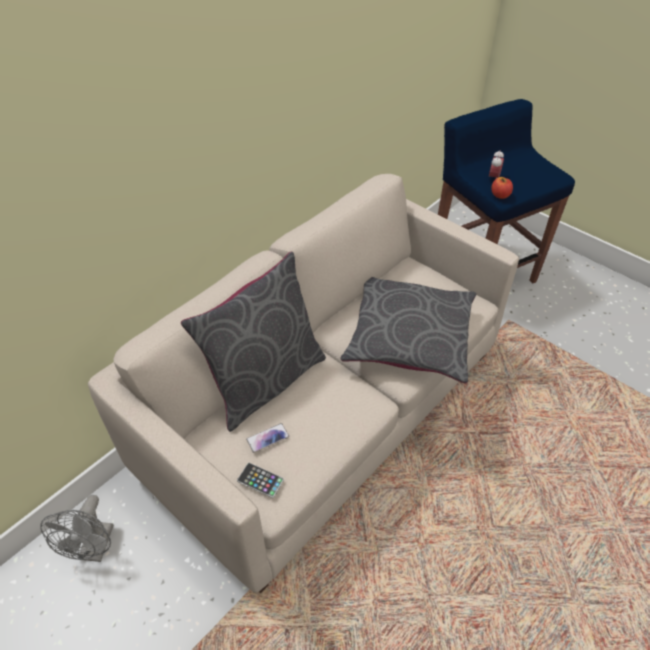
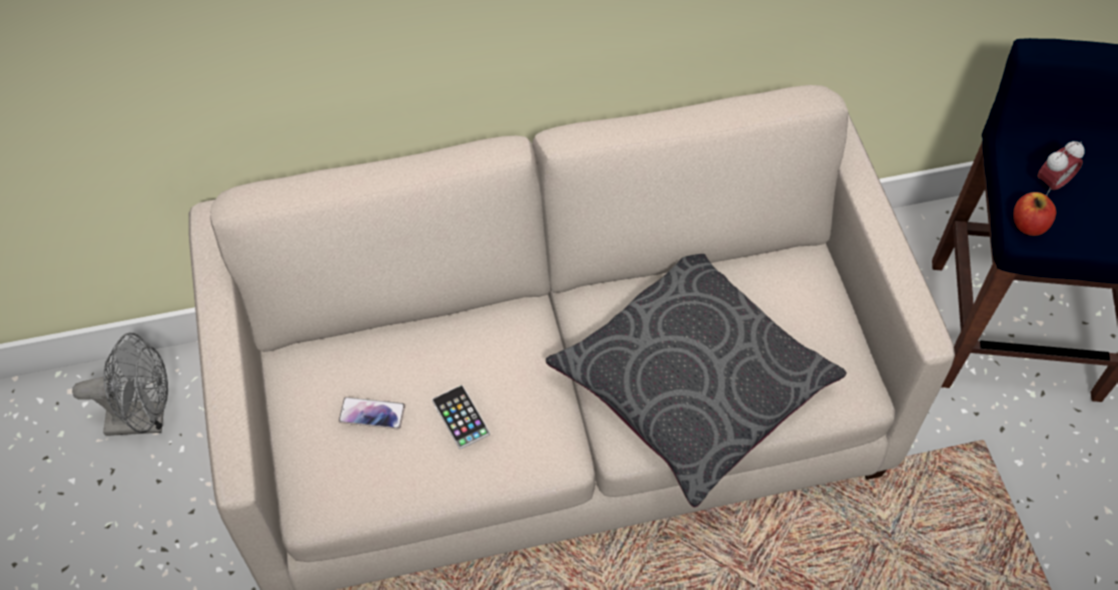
camera: 35 degrees right, 10 degrees up
(95, 549) = (146, 419): grey fan -> grey fan turned 135 degrees counterclockwise
(260, 480) = (323, 464): phone -> phone (461, 417)
(265, 381) = (434, 329): grey pillow -> none

